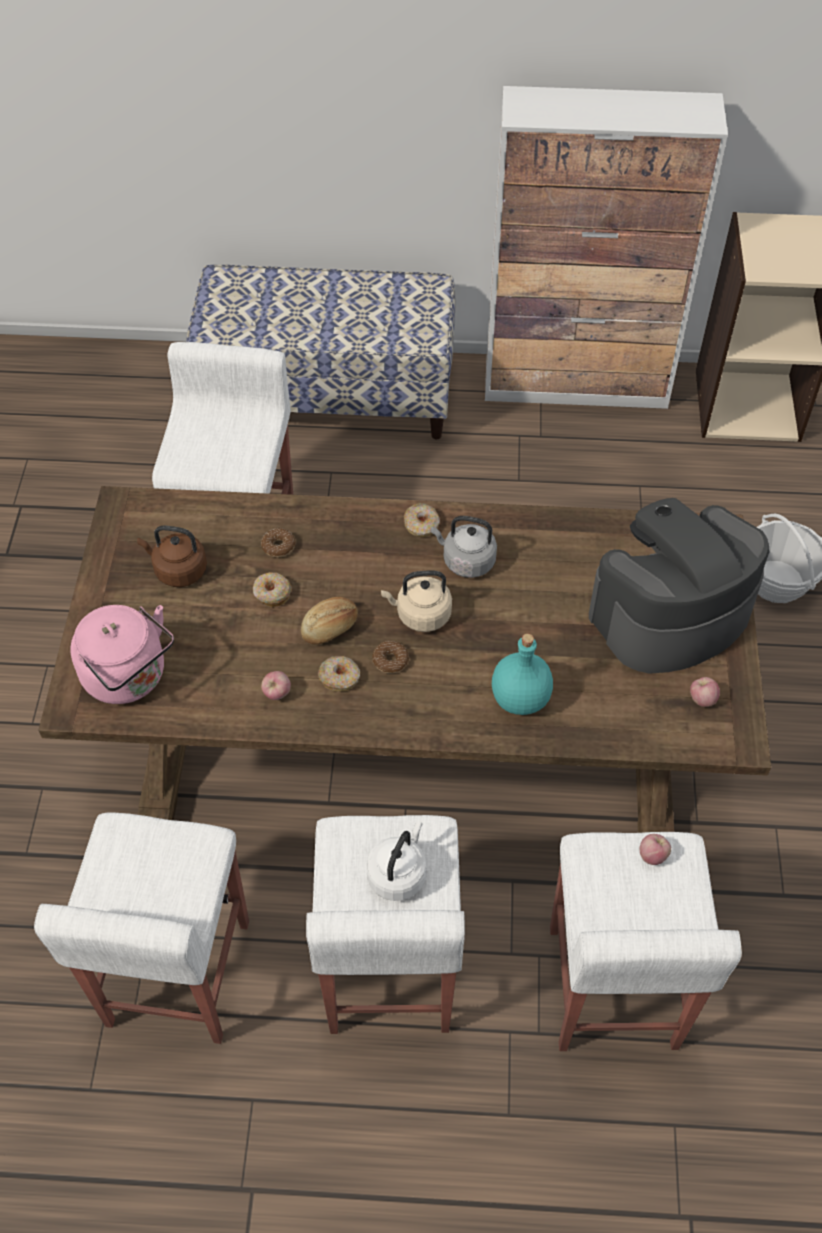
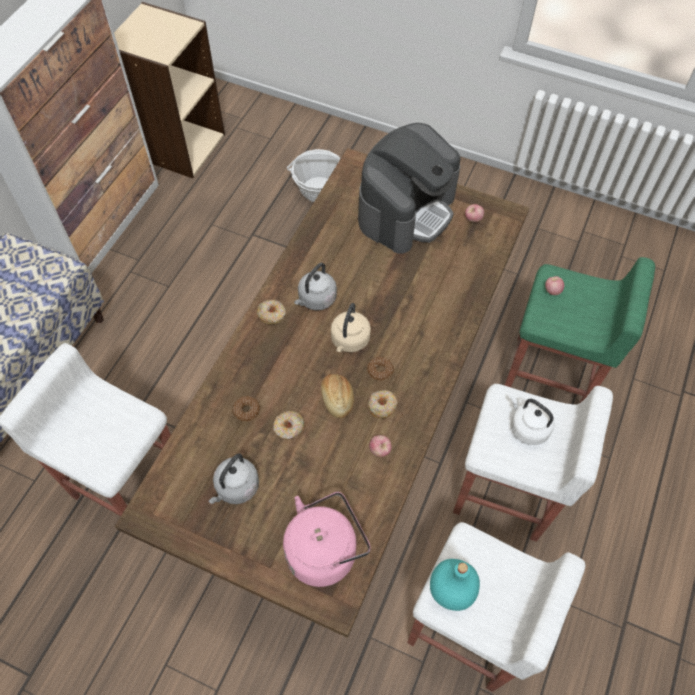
camera: 70 degrees left, 5 degrees up
(178, 570) = (236, 488): brown kettle -> grey kettle
(520, 698) = (438, 308): turquoise bottle -> turquoise bottle (451, 589)
(611, 989) = (549, 377): white stool -> green stool
(669, 615) = (406, 210): coffee machine -> coffee machine turned 135 degrees counterclockwise

